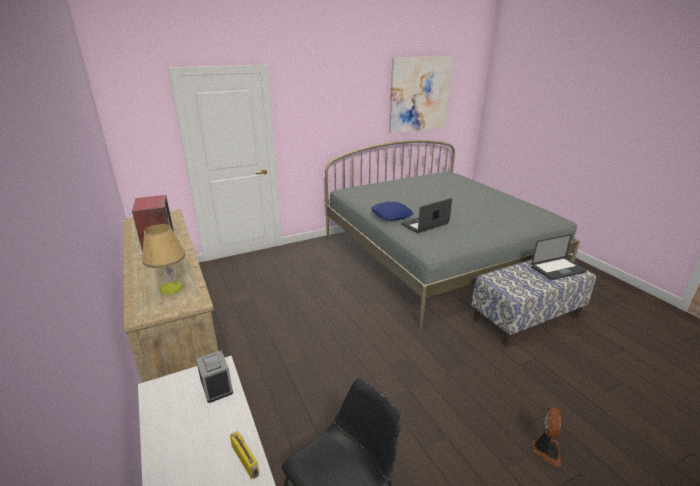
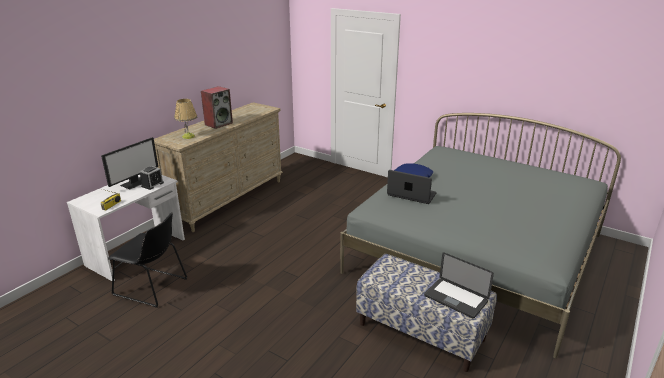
camera: 60 degrees right, 0 degrees up
(181, 407) = (135, 182): none -> monitor
(420, 94) = (573, 71): picture -> none
(545, 450) = (246, 363): fan -> none

